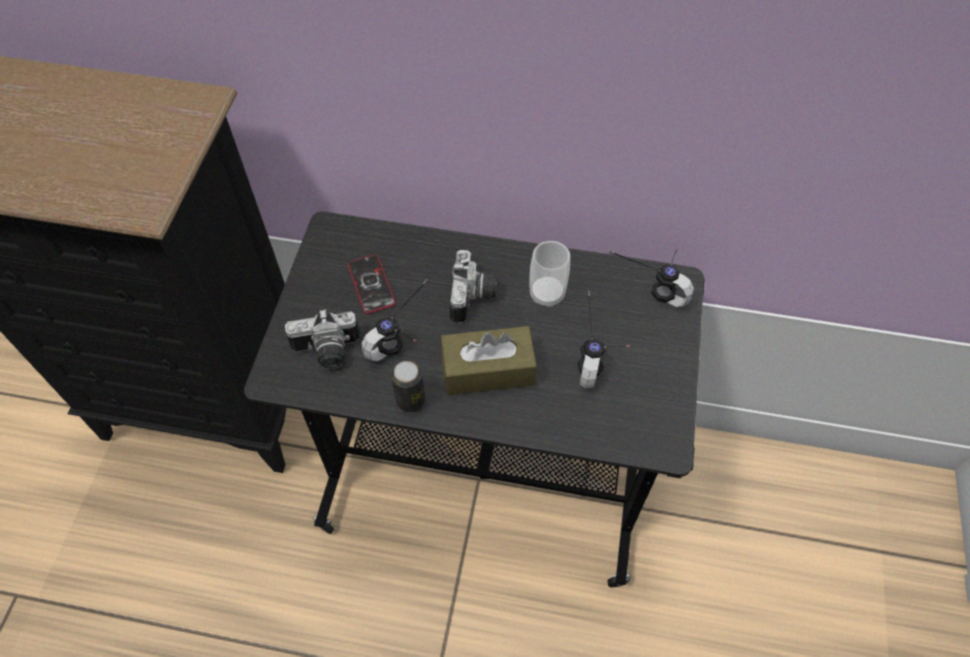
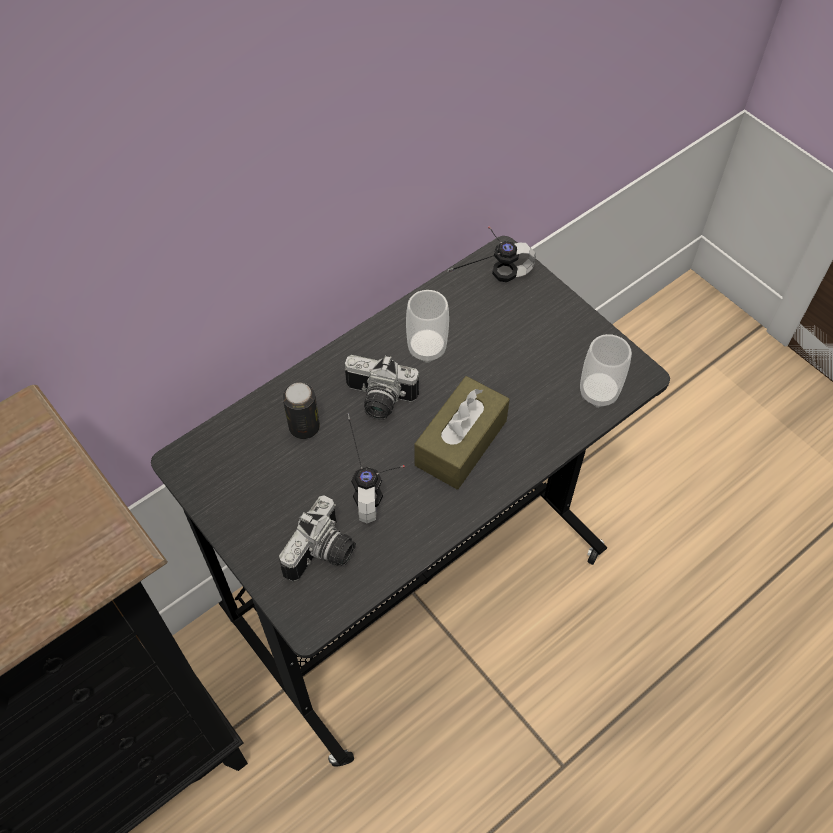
camera: 50 degrees left, 0 degrees up
(371, 284) = (284, 469): phone -> none
(410, 400) = (437, 521): can -> can (304, 427)
(474, 297) = (378, 401): camera -> camera turned 150 degrees clockwise
(600, 356) = (521, 357): headphones -> none
(621, 429) = (598, 392): none -> cup

